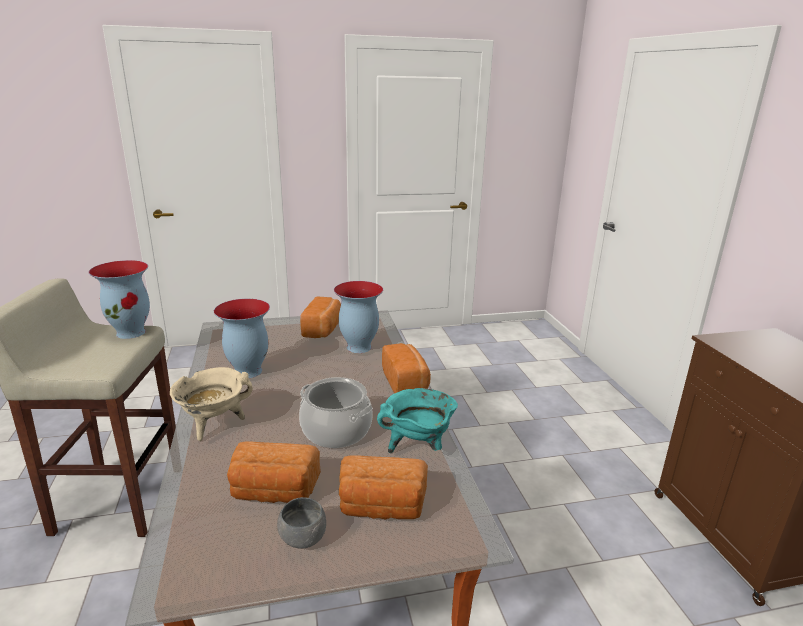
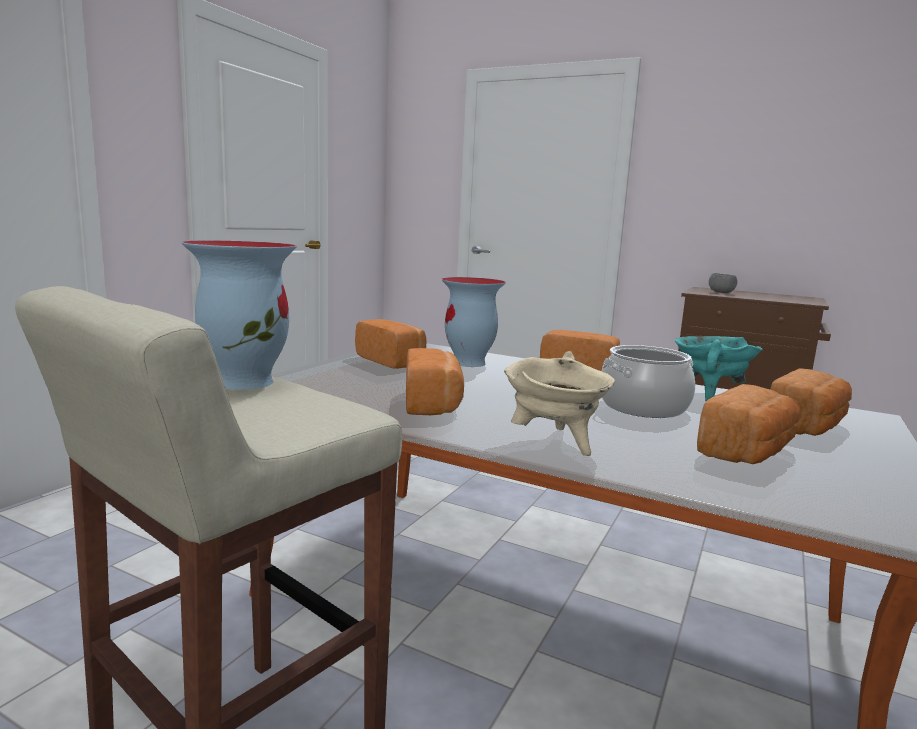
camera: 50 degrees left, 10 degrees down
(247, 371) = (433, 403): vase -> bread
(302, 538) = (846, 460): grey bowl -> grey bowl (721, 292)

